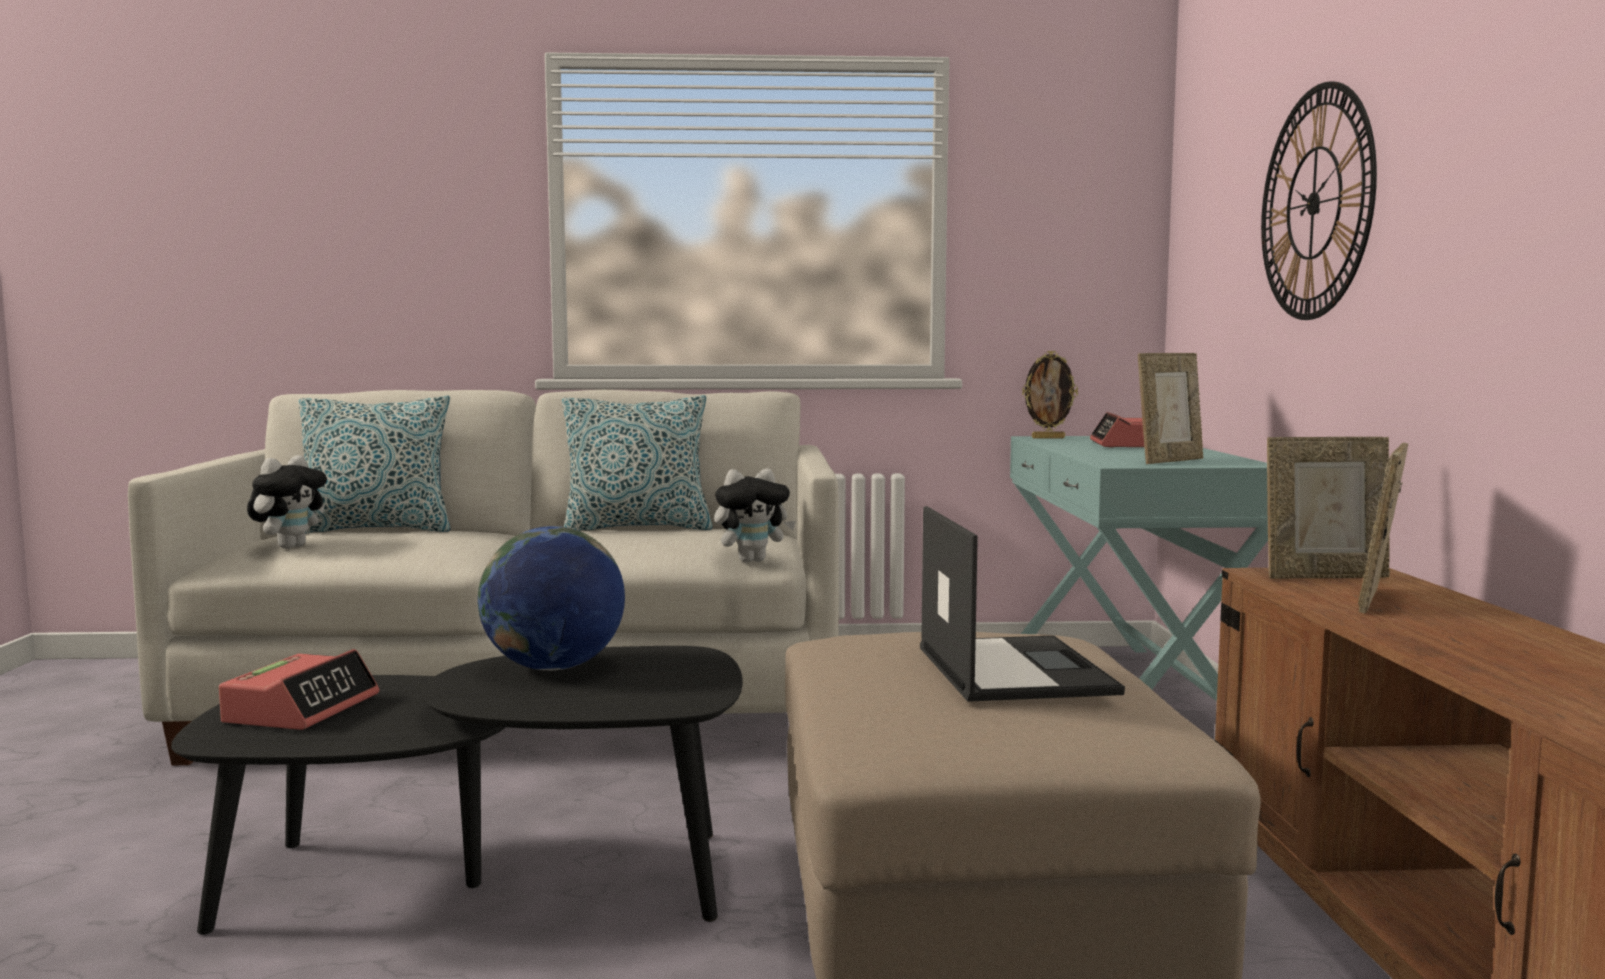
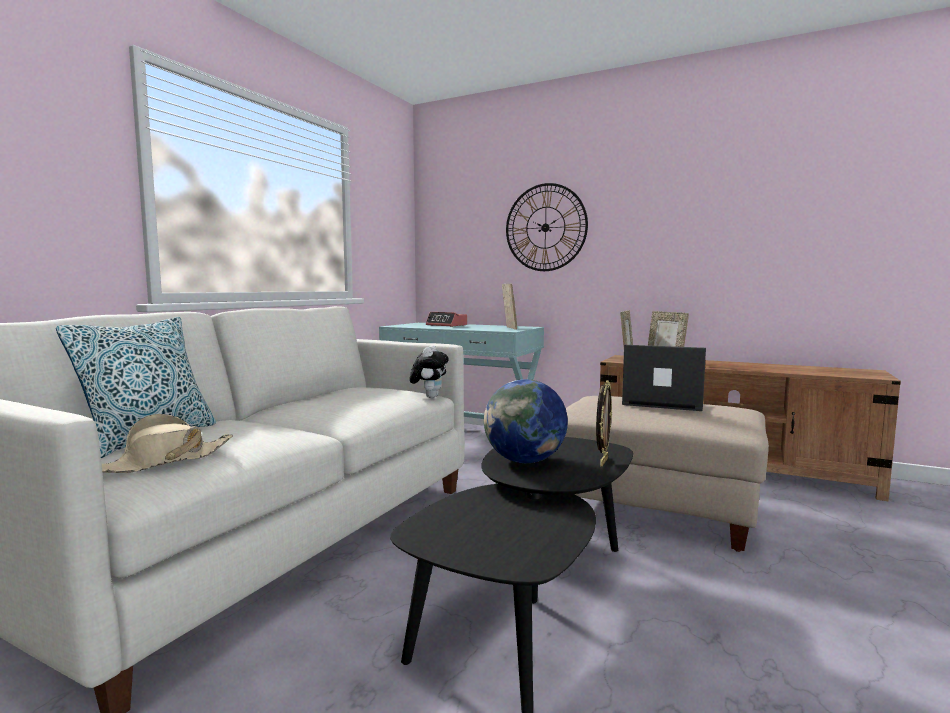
camera: 60 degrees left, 0 degrees up
(290, 547) = (164, 461): plush toy -> beige hat
(302, 709) = (483, 535): alarm clock -> none
(637, 528) = (314, 397): pillow -> none
(1048, 438) = (400, 325): picture frame -> picture frame (602, 461)

